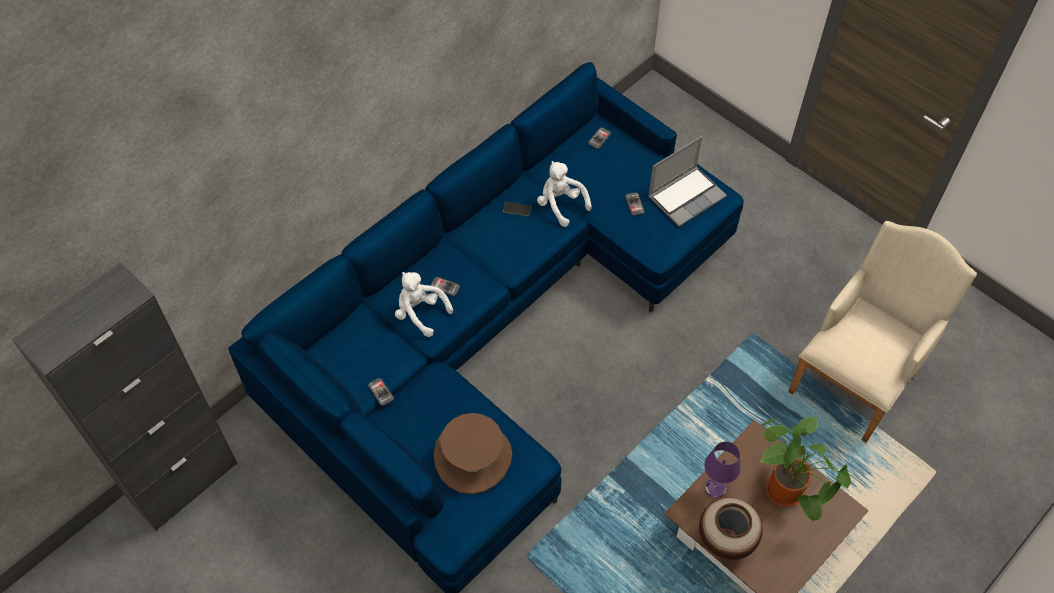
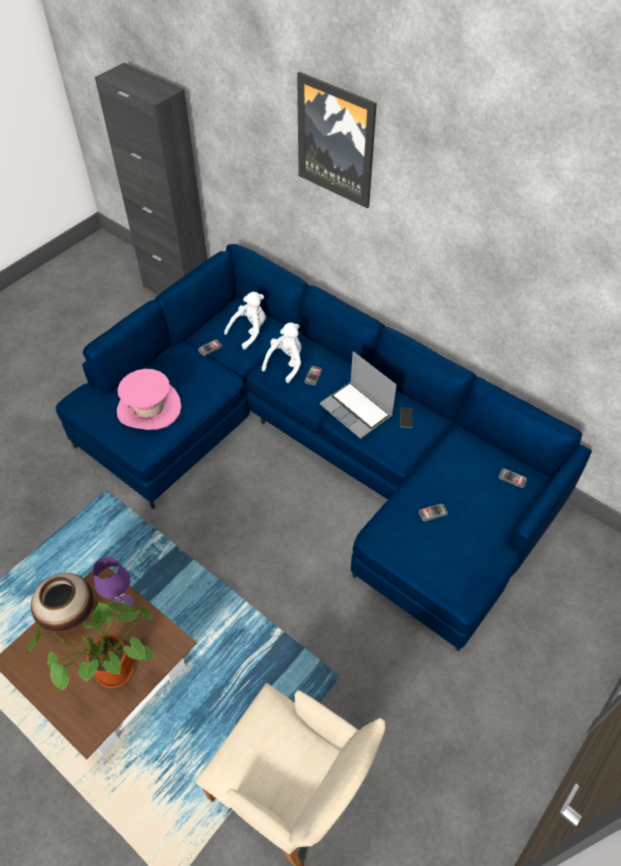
camera: 85 degrees right, 5 degrees down
(313, 104) = (336, 140): none -> picture
(473, 458) = (149, 408): brown hat -> pink hat
(561, 204) = (420, 452): white plush toy -> white plush toy (249, 331)
(686, 196) = (455, 561): laptop -> laptop (357, 410)

